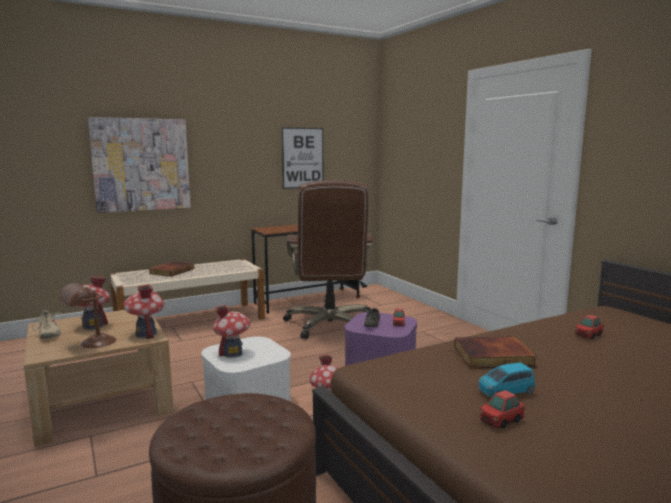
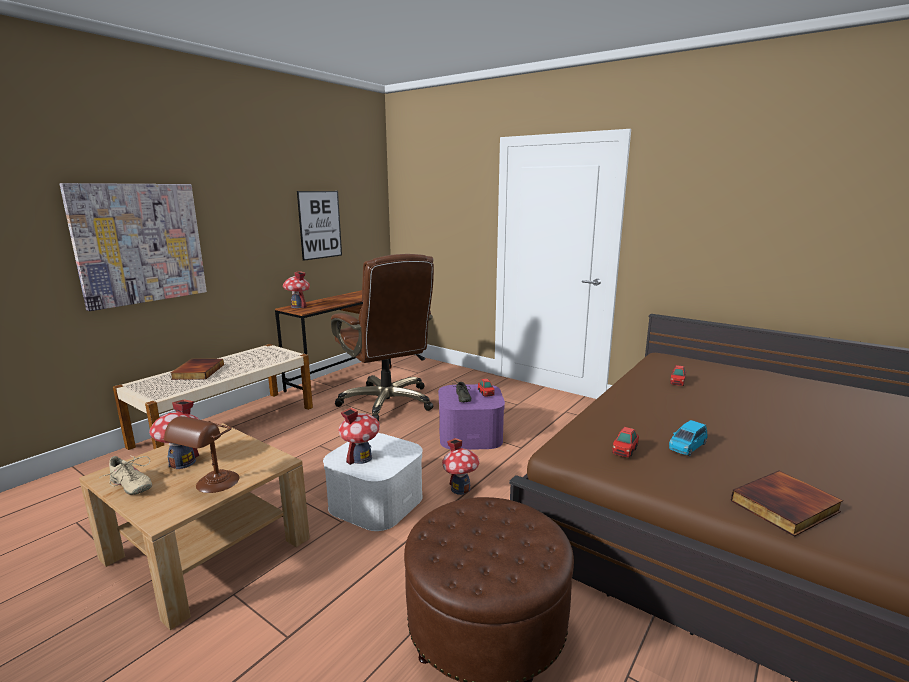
camera: 25 degrees left, 5 degrees up
(146, 334) = (266, 458): toy house -> toy house (298, 306)
(493, 357) = (642, 417): book -> book (786, 507)
(501, 420) = (712, 474): toy car -> toy car (624, 450)

